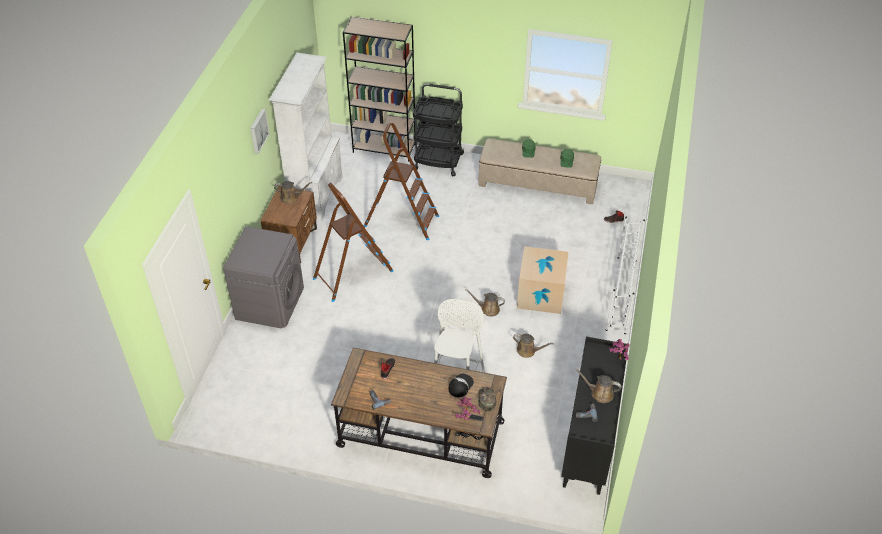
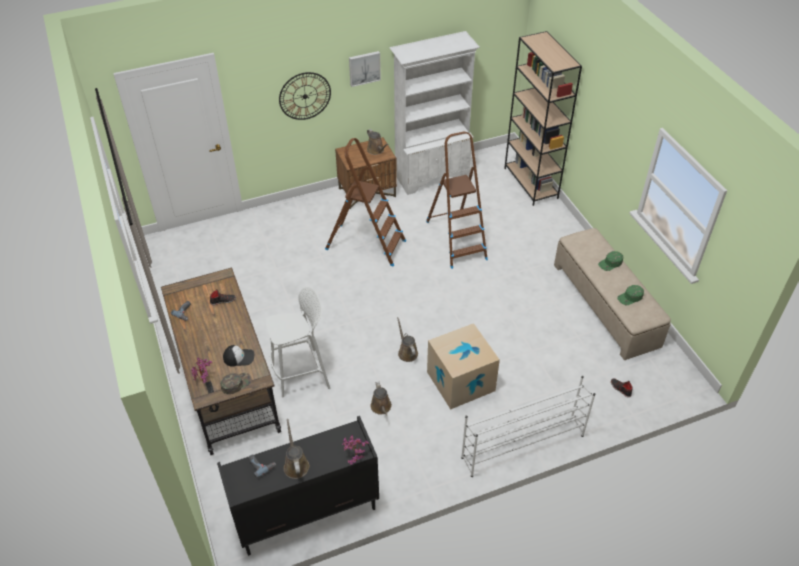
camera: 55 degrees right, 0 degrees up
(237, 185) = (305, 96): none -> wall clock
(271, 302) = (294, 216): grey washing machine -> none
(438, 162) = (553, 223): black cart -> none

